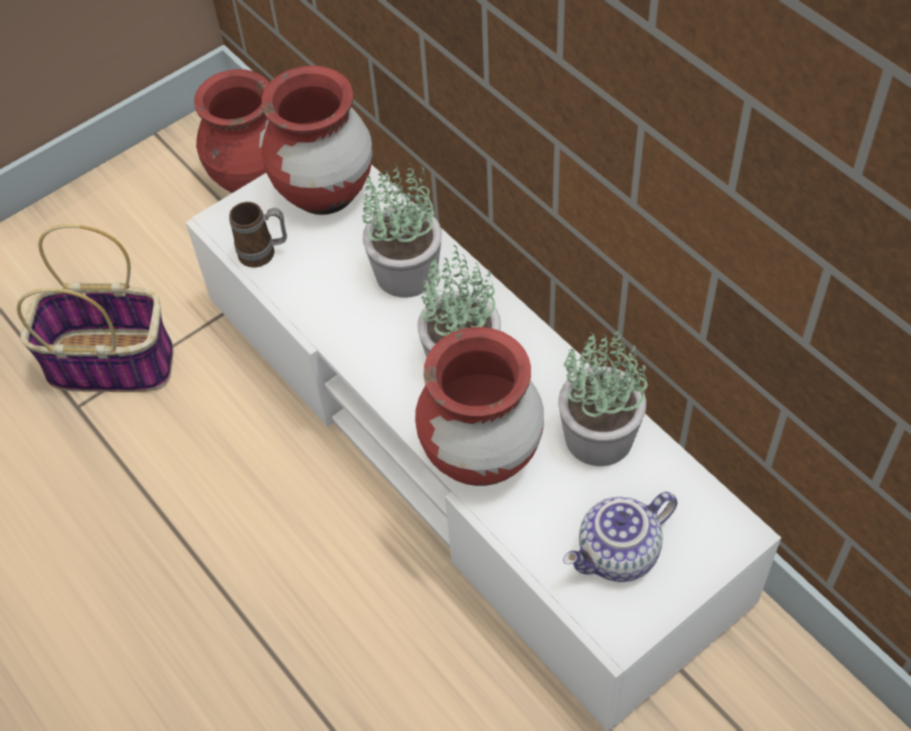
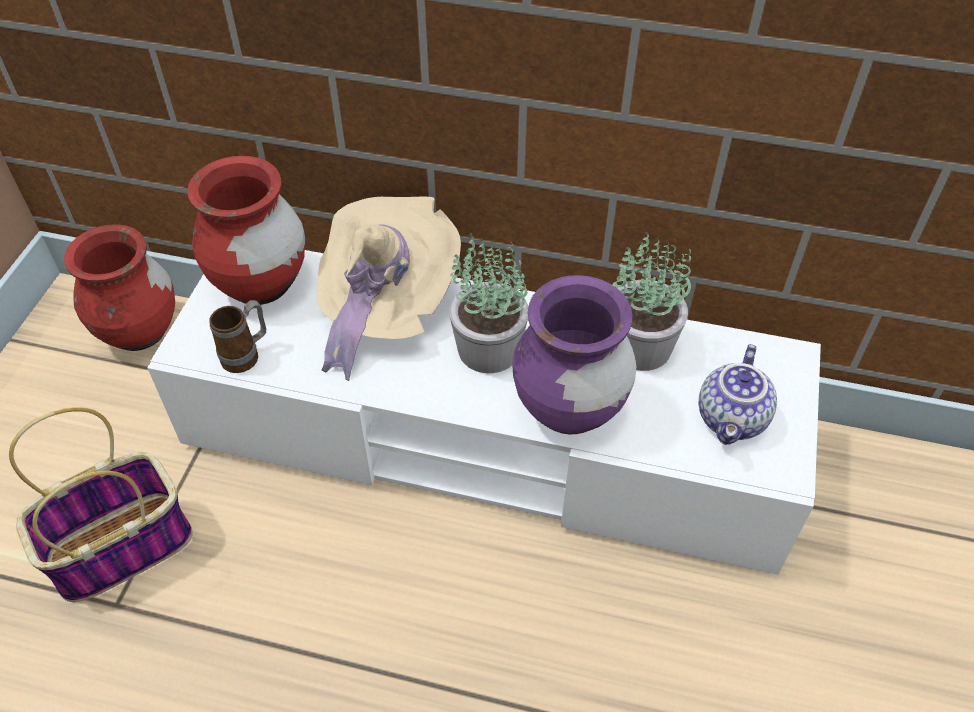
camera: 40 degrees left, 5 degrees down
(406, 271) = (384, 308): potted plant -> beige hat
(481, 455) = (569, 409): red vase -> purple vase

